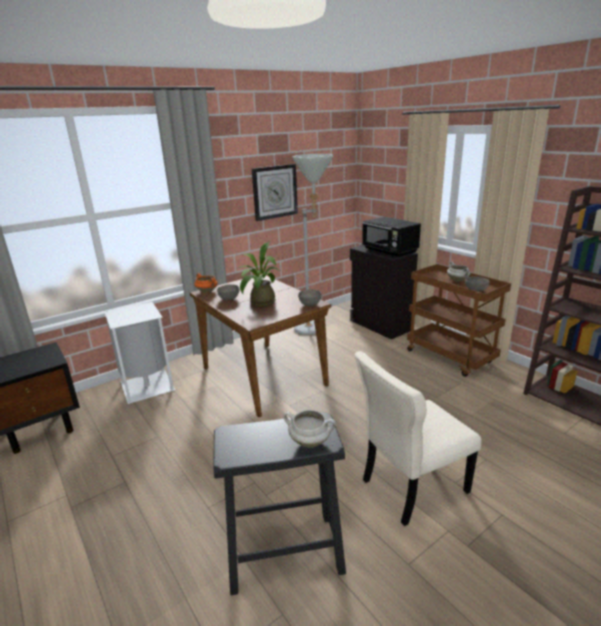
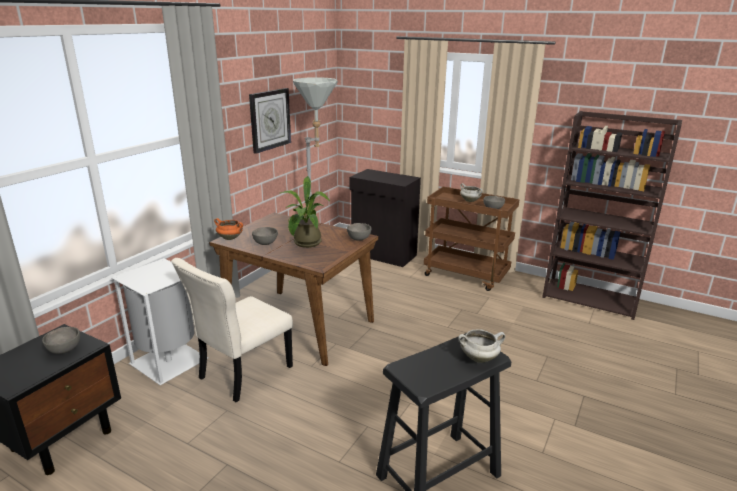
camera: 25 degrees left, 0 degrees up
(38, 361) = (65, 350): none -> grey bowl
(389, 251) = (392, 177): black microwave -> none
(411, 487) = (505, 393): beige chair -> beige chair (242, 374)

